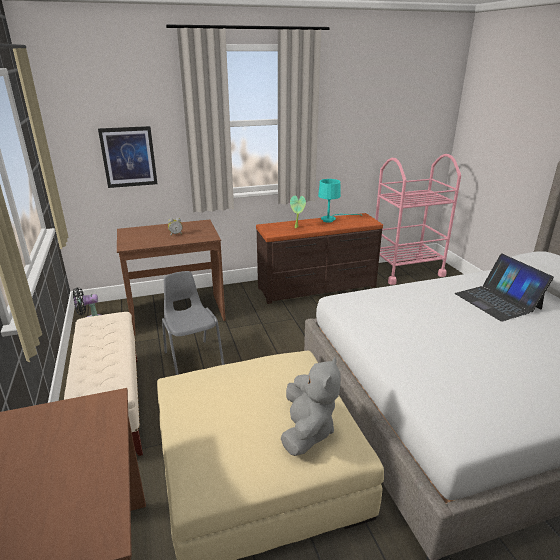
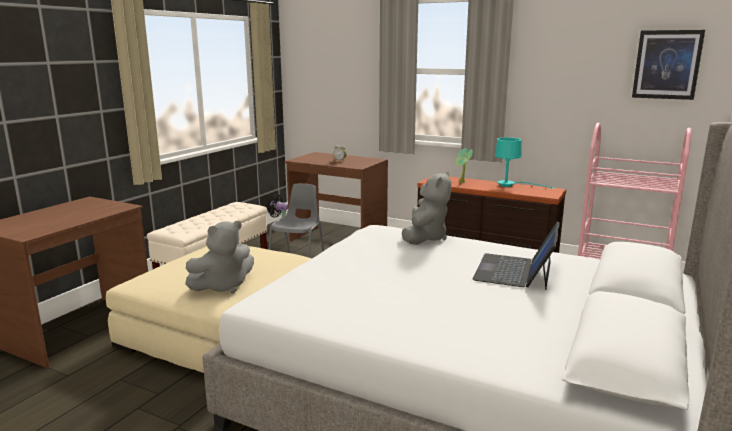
camera: 45 degrees right, 10 degrees down
(128, 157) = (339, 94): picture -> picture (667, 64)
(393, 295) = (425, 238): none -> grey plush toy

